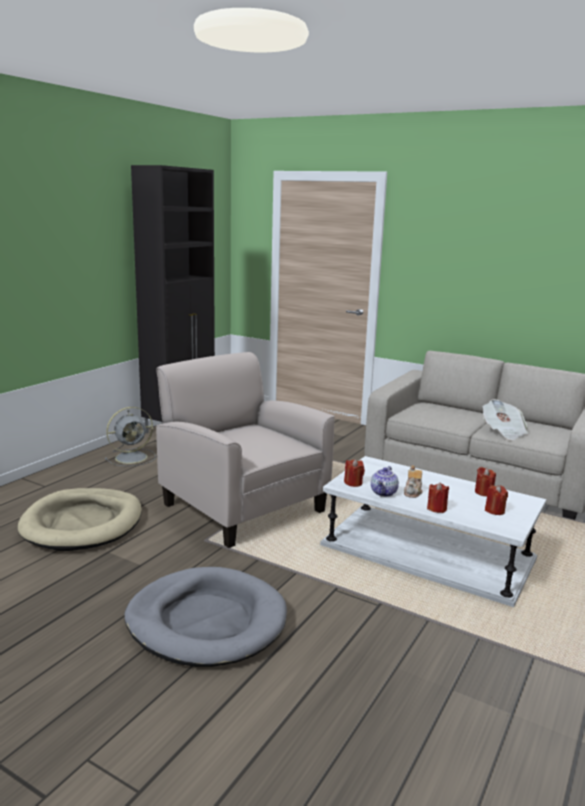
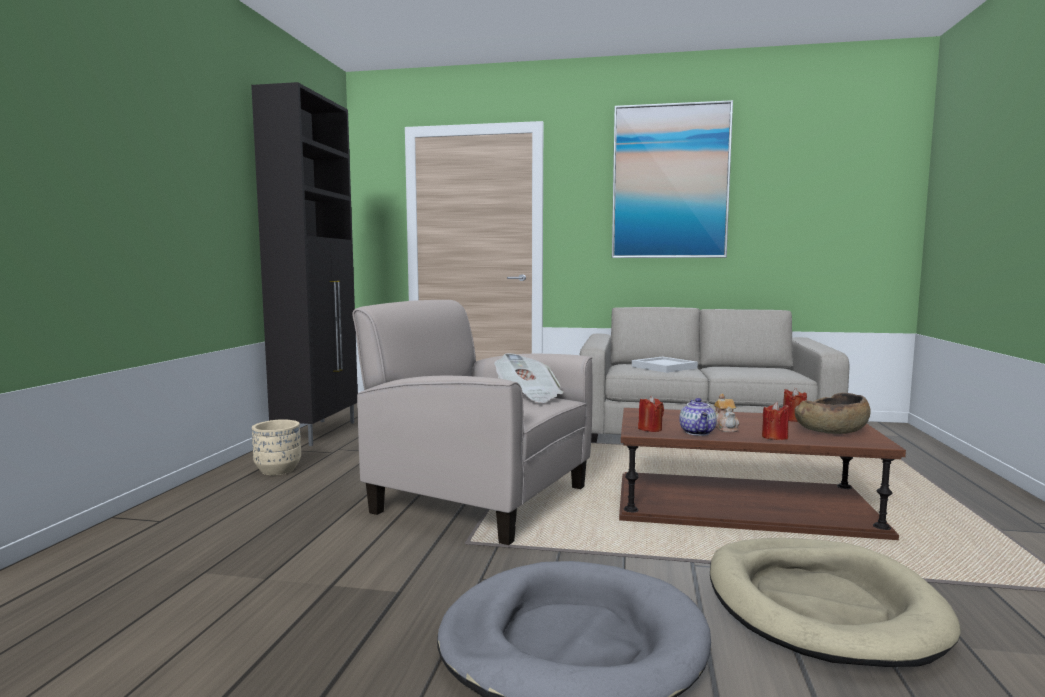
camera: 20 degrees left, 10 degrees down
(83, 523) = (260, 556): beige dog bed -> beige dog bed (820, 605)
(132, 457) = (278, 470): grey fan -> beige planter
(428, 552) = (743, 506): white coffee table -> brown coffee table
(448, 415) = (664, 367): none -> white tray
(494, 510) = (831, 431): red candle -> brown bowl
(496, 237) = (670, 182): none -> picture
(503, 432) = (737, 372): newspaper -> newspaper (528, 396)

